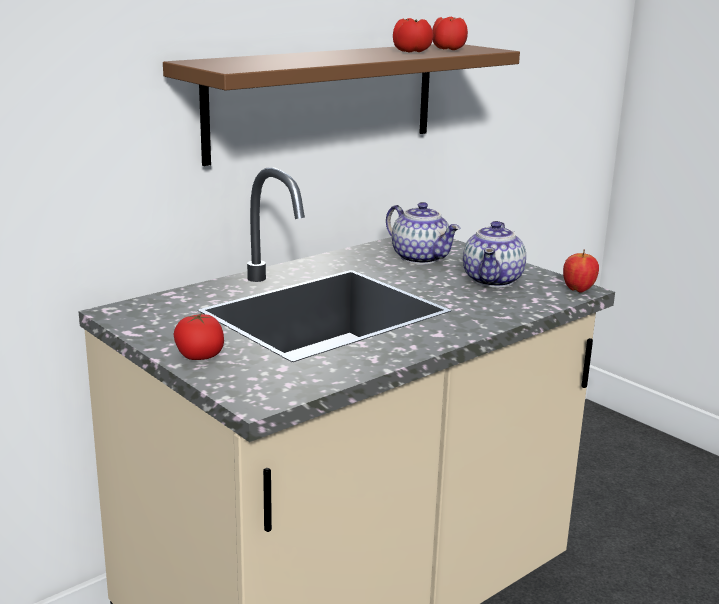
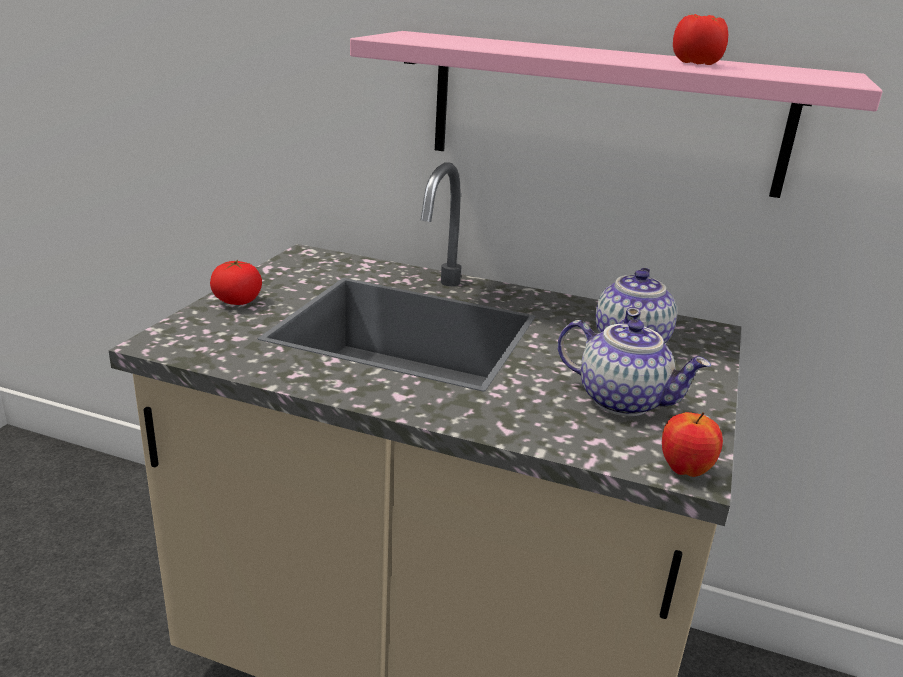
camera: 60 degrees right, 5 degrees up
(324, 100) = (605, 113): brown shelf -> pink shelf
(448, 49) = (773, 71): tomato -> none
(494, 281) = (623, 400): teapot -> teapot turned 135 degrees counterclockwise

